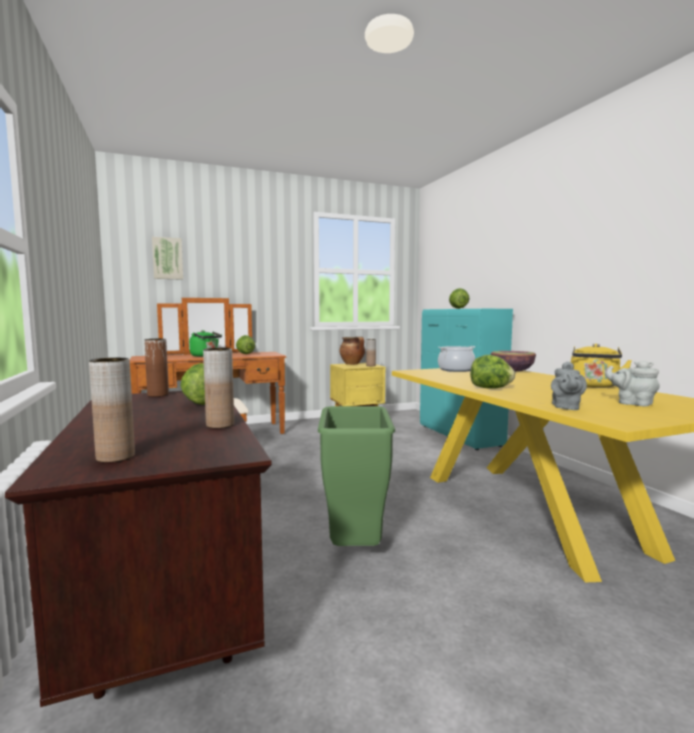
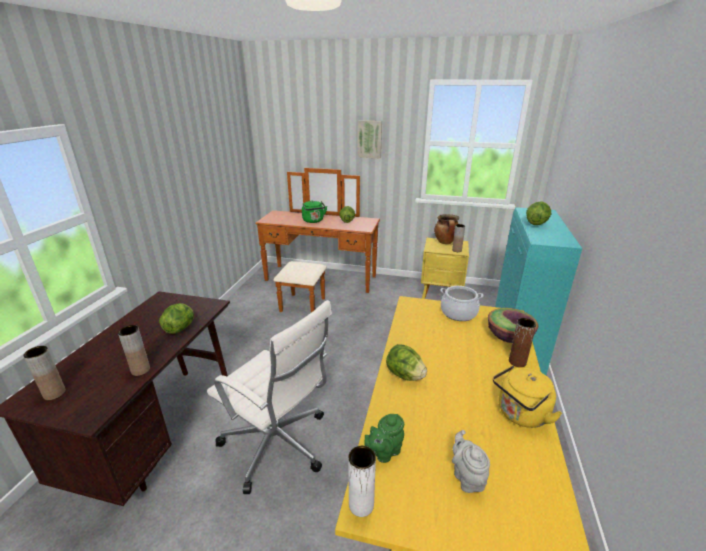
camera: 35 degrees right, 20 degrees up
(158, 395) = (183, 302): brown vase -> brown vase (517, 362)
(167, 258) = (296, 133): picture -> picture (370, 139)
(355, 550) = (277, 445): green trash can -> white office chair
(566, 407) = (384, 452): grey teapot -> green teapot
(613, 422) = (361, 505): none -> white vase

